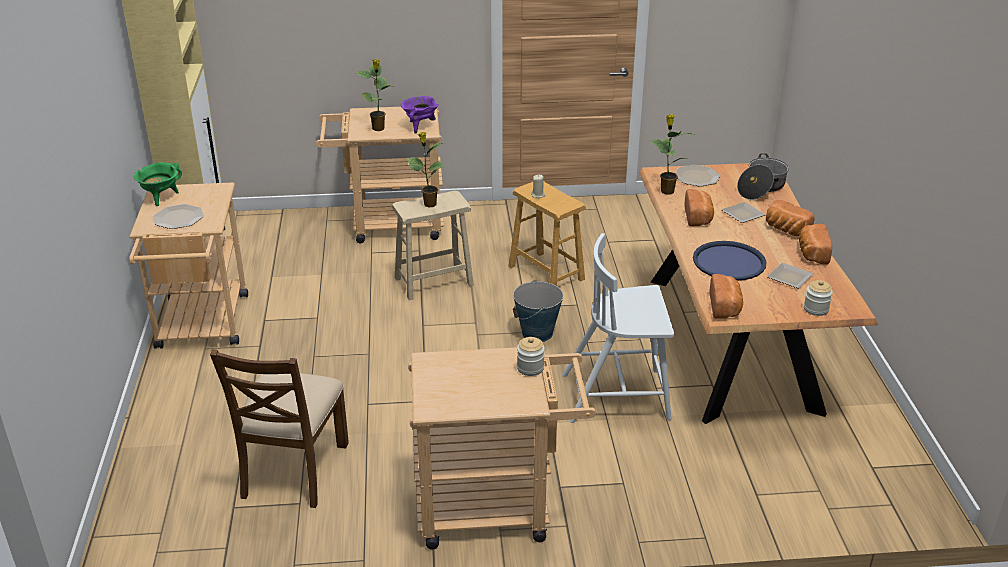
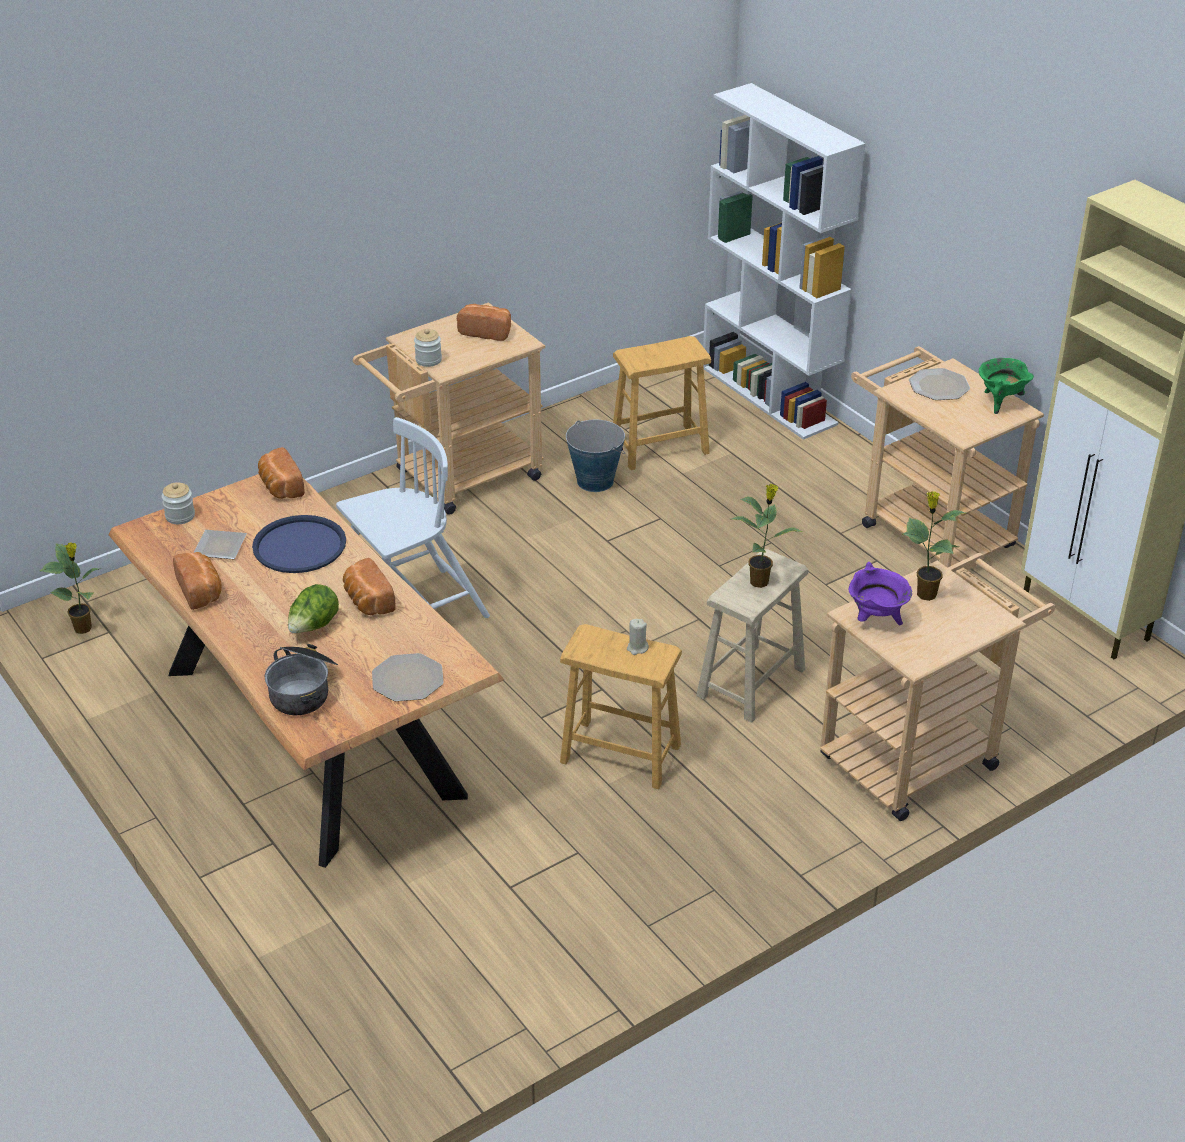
camera: 150 degrees right, 5 degrees up
(135, 487) = (770, 396): none -> white bookcase
(293, 470) = (659, 447): brown chair -> brown stool
(537, 333) = (558, 657): bucket -> bucket (595, 481)
(666, 191) = (435, 635): potted plant -> potted plant (84, 628)
(741, 214) = (314, 627): plate -> lettuce
(785, 229) = (245, 620): bread -> bread (486, 332)

